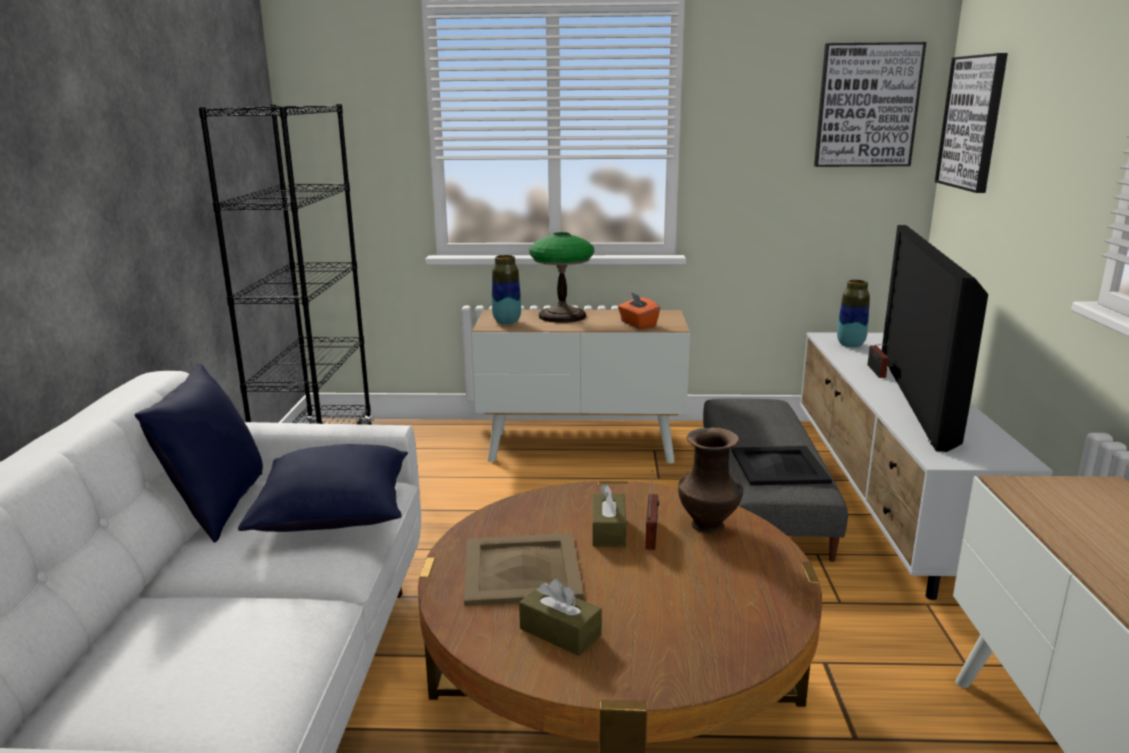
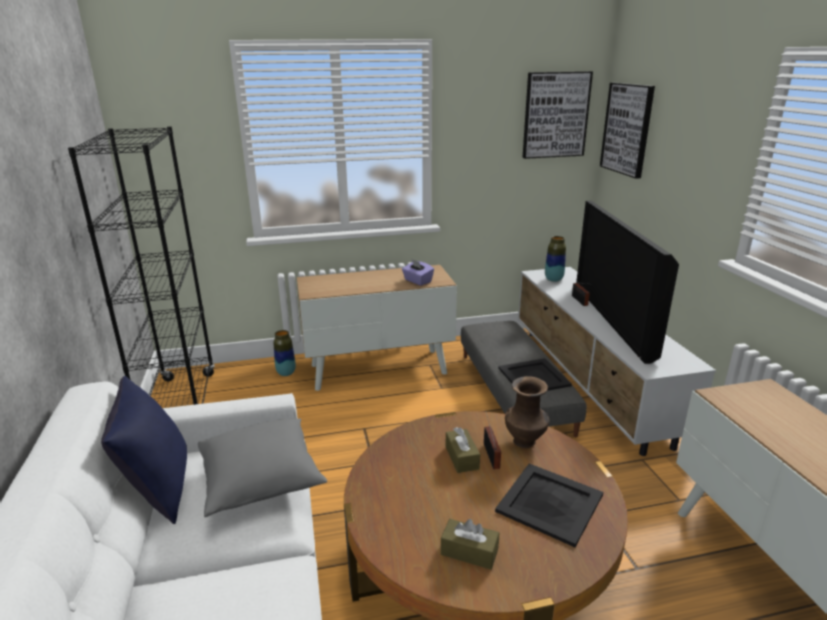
camera: 15 degrees left, 5 degrees up
(335, 515) = (262, 481): blue pillow -> grey pillow
(507, 322) = (321, 288): vase -> vase (286, 373)
(521, 569) = (417, 502): beige tray -> none
(562, 316) = (360, 278): table lamp -> none
(638, 324) = (417, 281): orange tissue box -> purple tissue box
(706, 598) = (550, 503): none -> black tray

